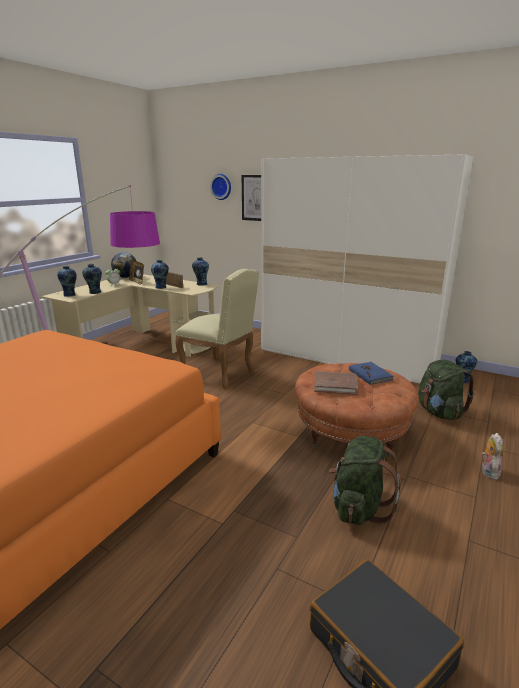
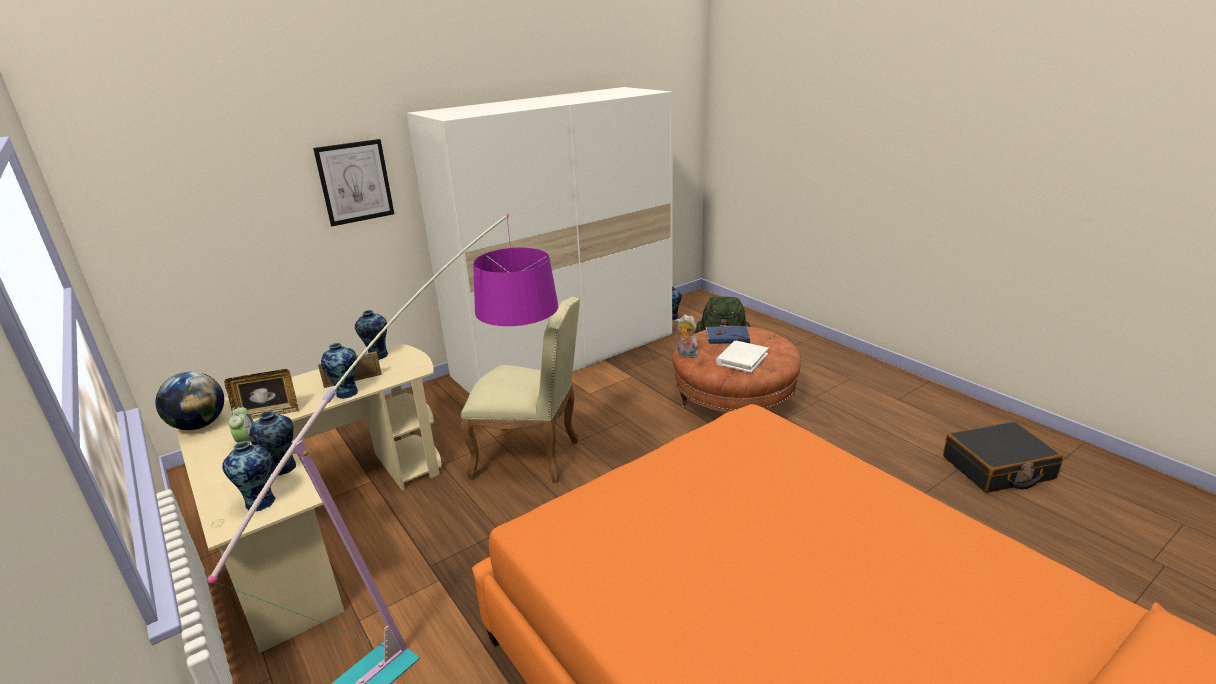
camera: 65 degrees left, 5 degrees up
(219, 374) = (529, 457): beige chair -> beige chair turned 45 degrees clockwise
(222, 186) = (269, 177): wall clock -> none
(335, 385) = (742, 359): brown book -> white book
(358, 507) = (853, 433): green backpack -> none
(488, 471) = (820, 361): plush toy -> plush toy (686, 354)

